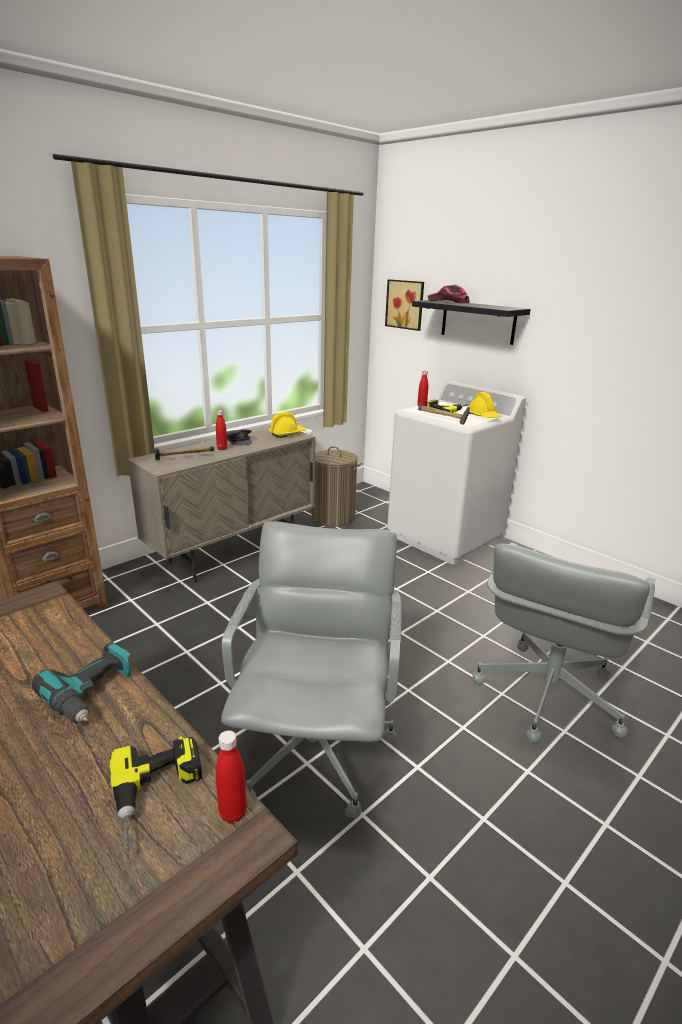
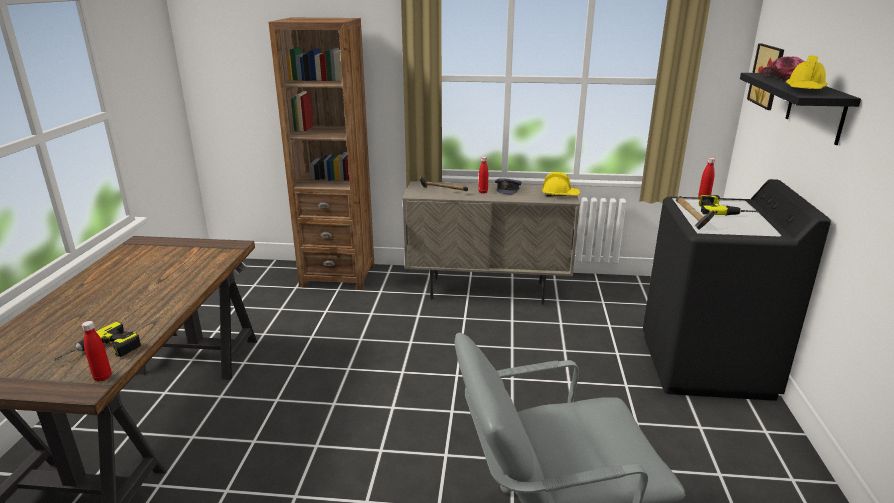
camera: 50 degrees right, 0 degrees up
(92, 693) = (165, 299): power drill -> none
(314, 749) = (331, 442): grey office chair -> none
(333, 517) = (615, 298): laundry basket -> none
(445, 536) = (706, 366): white washing machine -> black washing machine
(483, 416) = (751, 229): yellow hard hat -> yellow hard hat (805, 90)

